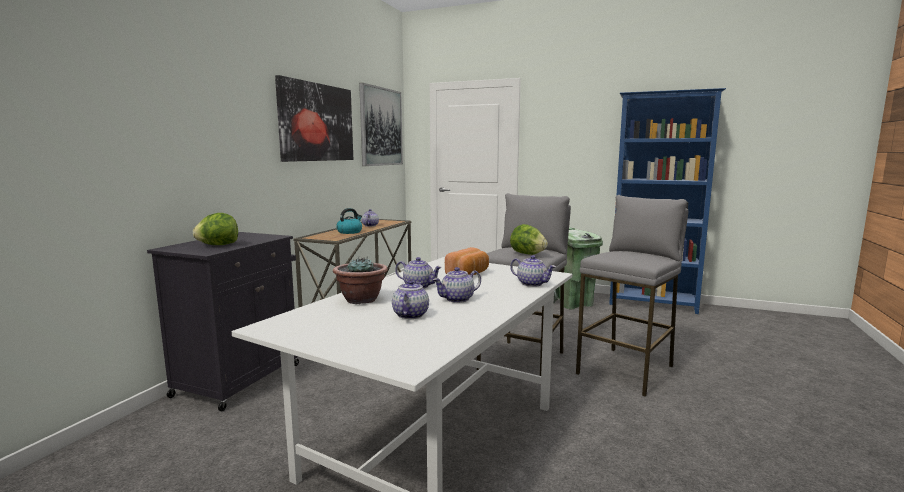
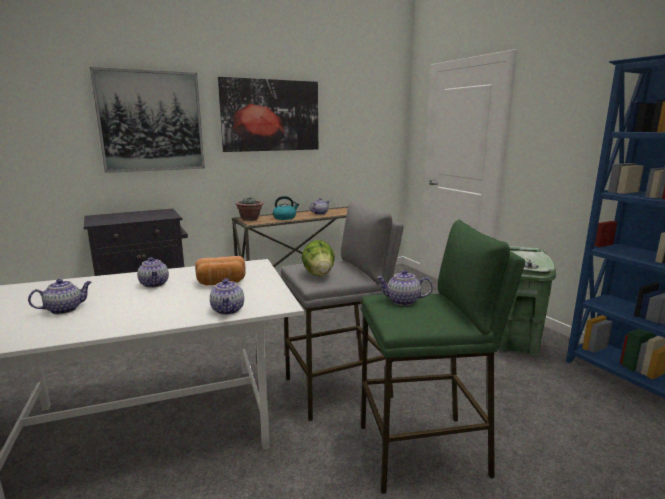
camera: 40 degrees right, 5 degrees up
(218, 245) = (119, 218): lettuce -> none
(361, 300) = (90, 285): potted plant -> potted plant (250, 219)
(381, 127) = (368, 115): picture -> picture (151, 121)
(457, 299) = (131, 306): teapot -> teapot (403, 301)
(627, 370) = (424, 451): grey stool -> green stool

